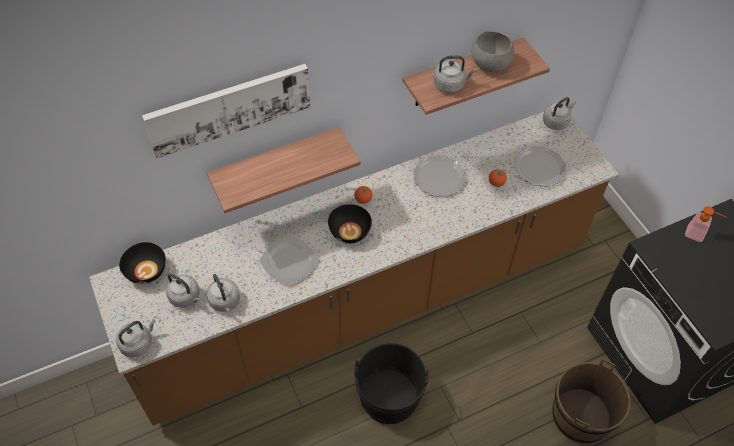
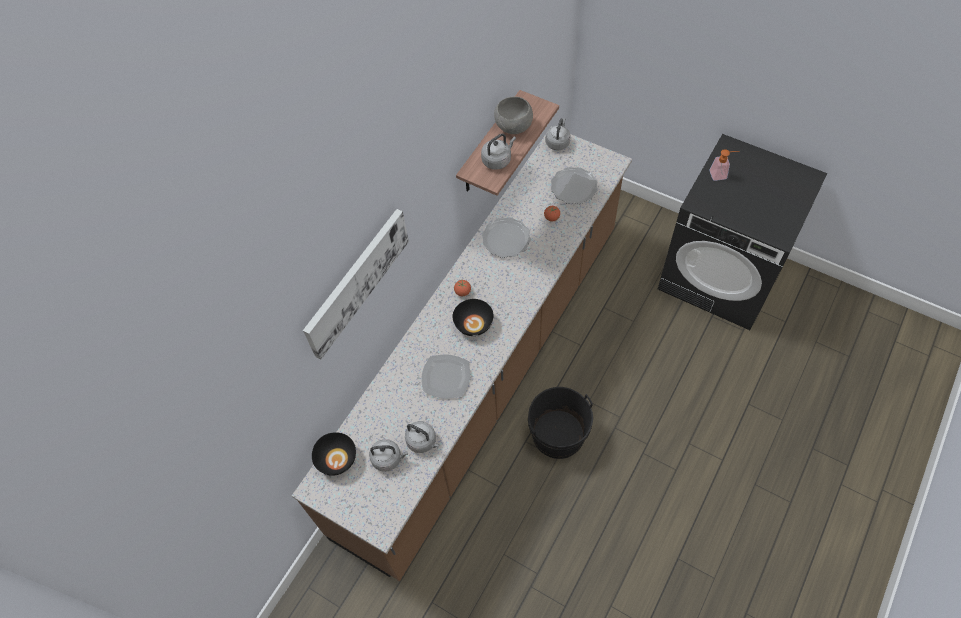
camera: 30 degrees left, 5 degrees up
(138, 343) = (381, 520): grey kettle -> none
(276, 163) = (391, 304): shelf -> none
(581, 416) = (699, 357): brown bucket -> none

